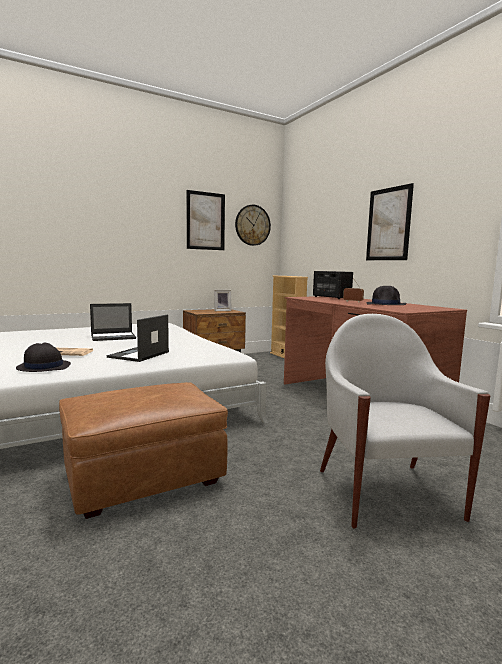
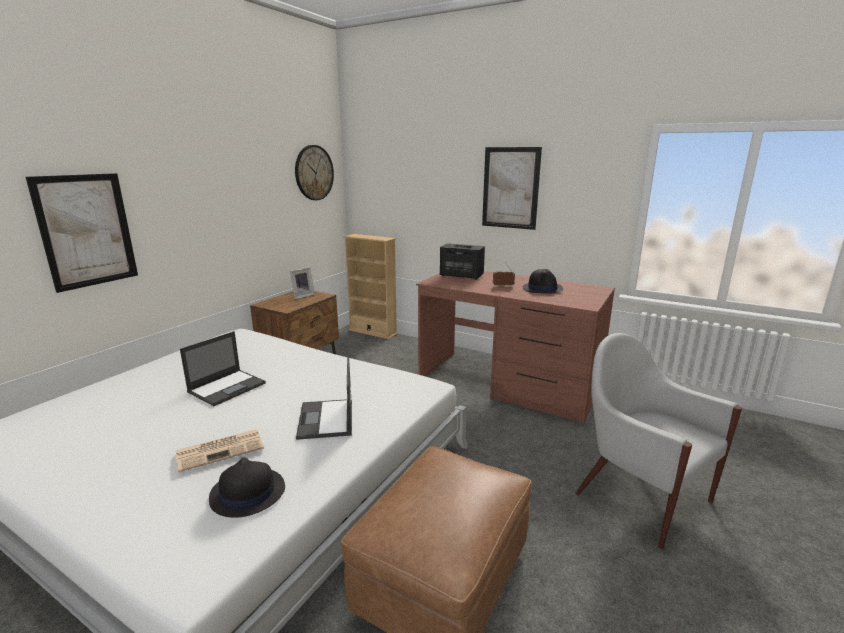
camera: 30 degrees left, 10 degrees up
(205, 221) = (261, 175): picture -> picture (86, 231)

